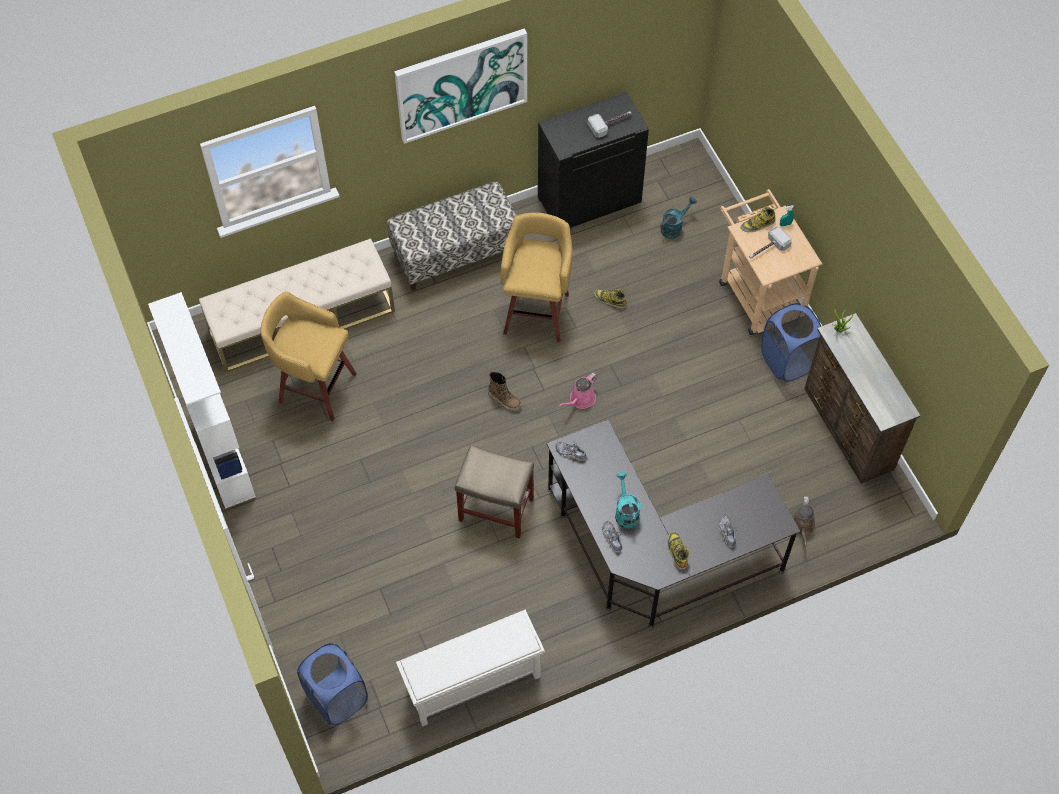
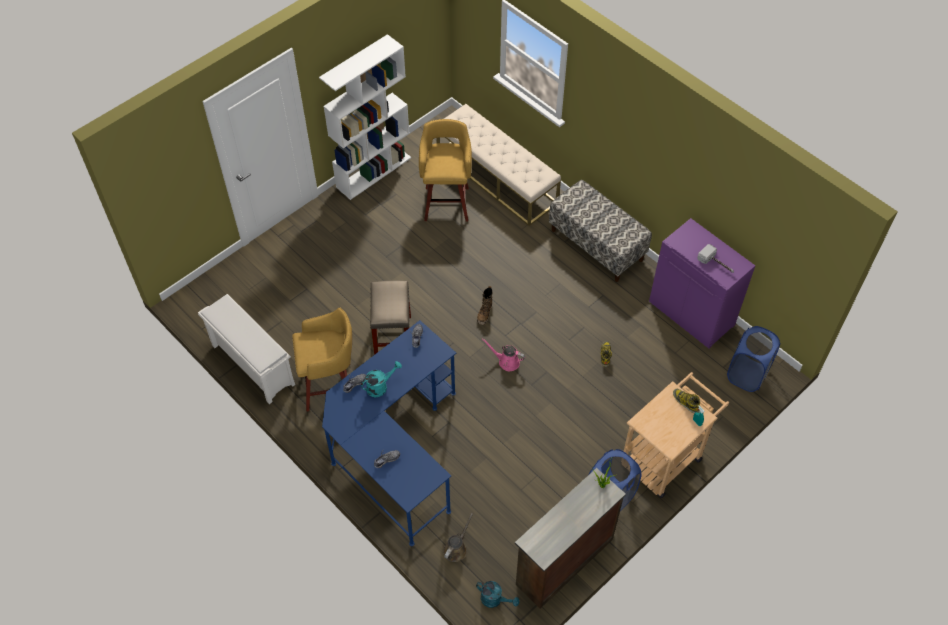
camera: 70 degrees right, 5 degrees down
(337, 697) = (219, 291): blue laundry basket -> blue laundry basket (747, 374)
(461, 84) = (653, 129): picture -> none
(537, 311) = (571, 310): yellow stool -> yellow stool (331, 386)
(589, 199) = (692, 313): black cabinet -> purple cabinet
(654, 553) = (394, 449): black desk -> blue desk
(674, 227) = (698, 378): turquoise watering can -> turquoise watering can (495, 600)
(677, 551) = (358, 430): boot -> none
(766, 249) = (664, 415): hammer -> none
(801, 527) = (456, 549): brown watering can -> brown watering can turned 135 degrees clockwise

